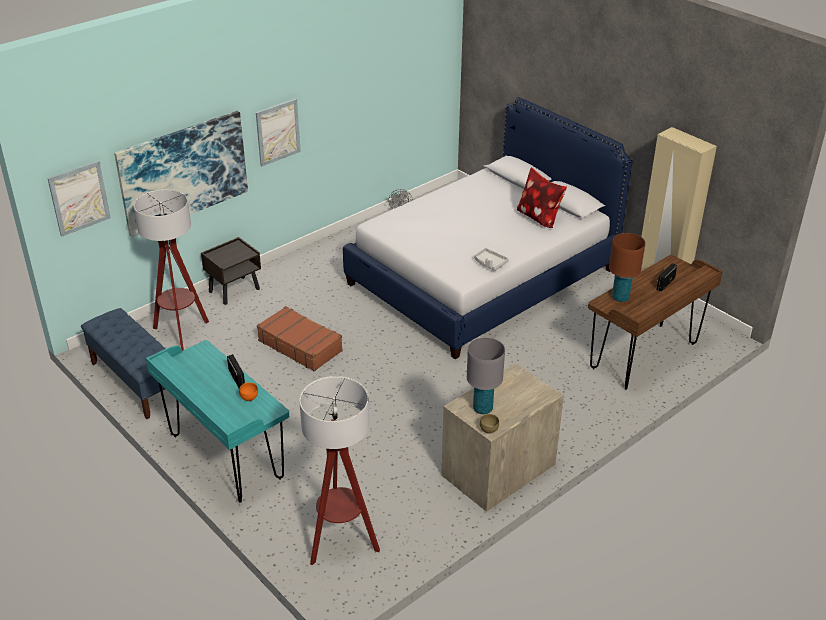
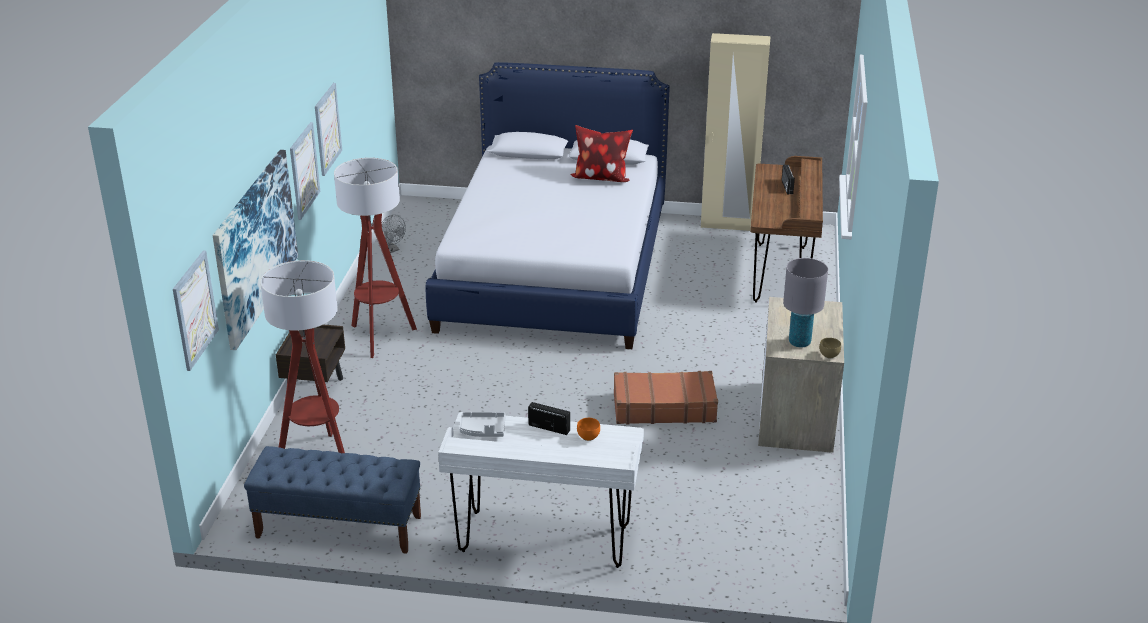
camera: 40 degrees left, 5 degrees down
(225, 457) = (544, 540): turquoise desk -> white desk
(300, 345) = (467, 408): brown suitcase -> brown suitcase (664, 407)
(326, 108) = (327, 129): none -> picture
(341, 542) = (756, 544): floor lamp -> floor lamp (380, 337)
(490, 263) = (618, 231): grey tray -> grey tray (483, 430)
(620, 297) = (770, 212): brown table lamp -> none

